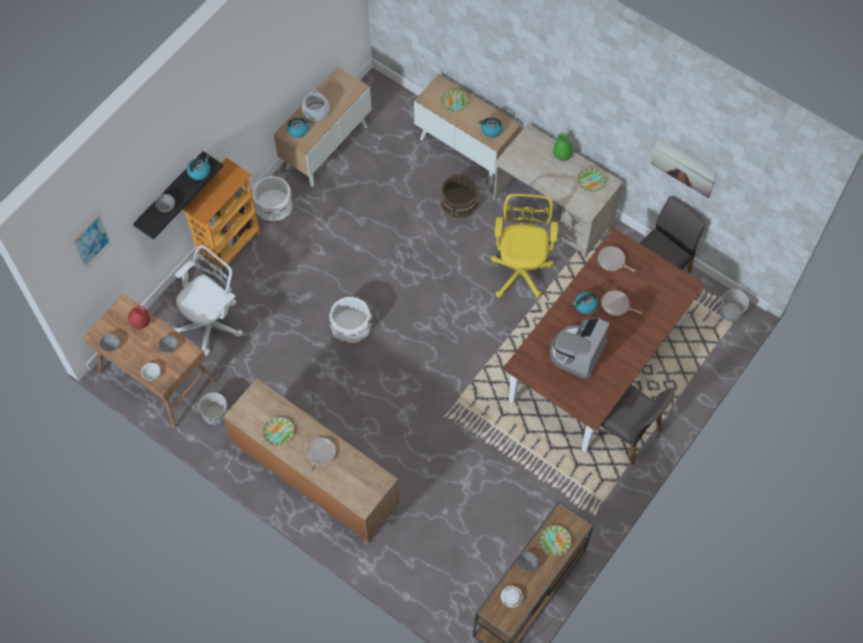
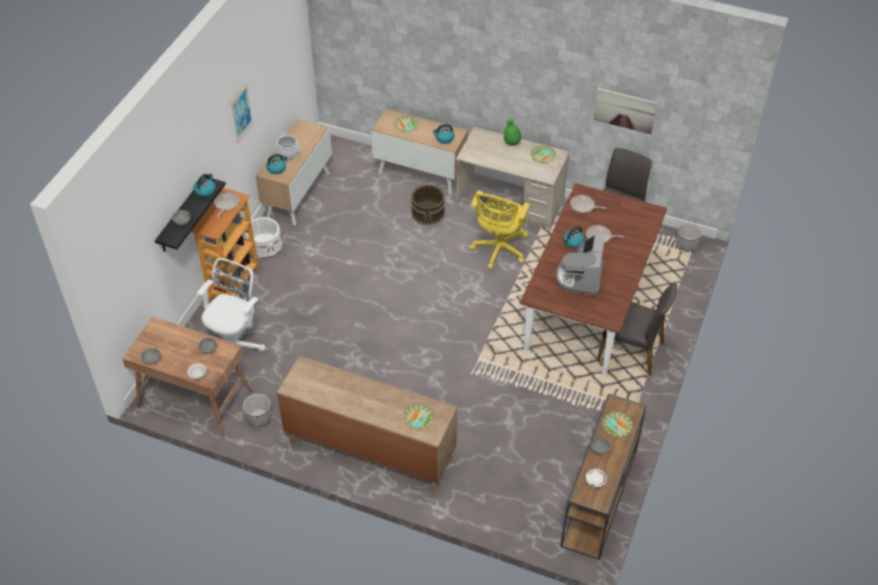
camera: 15 degrees left, 15 degrees down
(91, 241) = (123, 250): picture -> picture (241, 113)
(141, 323) = (176, 336): red vase -> none
(279, 432) = (334, 393): plate -> plate (419, 418)
(320, 454) = (378, 402): frying pan -> frying pan (226, 204)
(351, 325) = (363, 321): white bucket -> none
(521, 270) = (499, 250): yellow office chair -> yellow office chair turned 150 degrees counterclockwise

